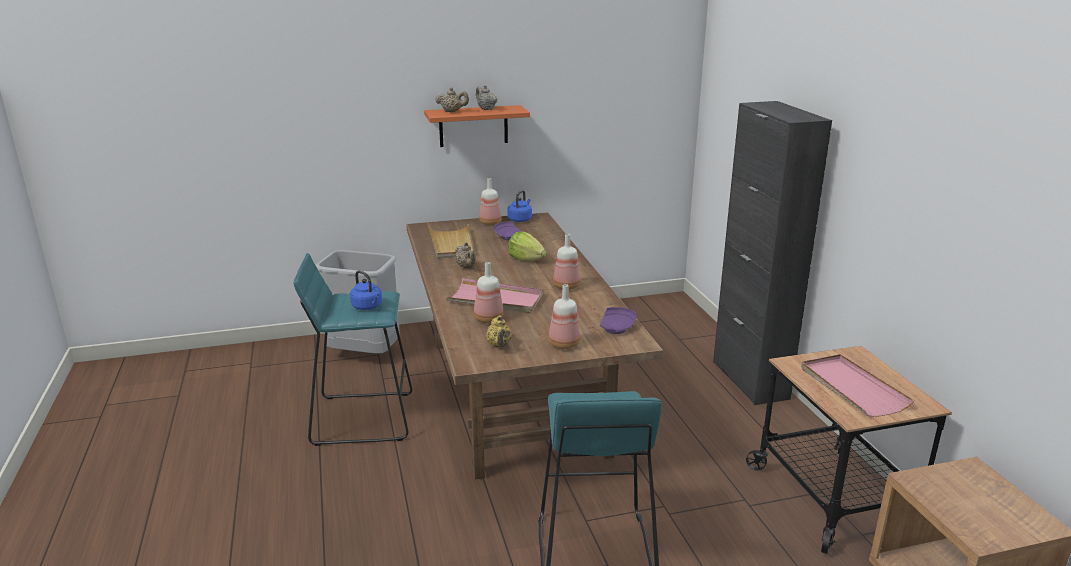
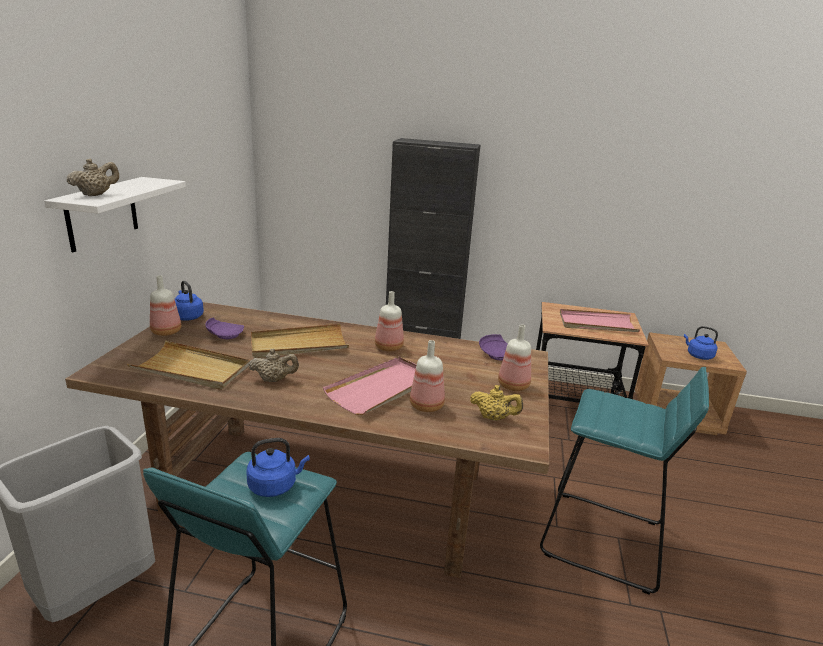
camera: 65 degrees left, 0 degrees up
(473, 126) = (102, 213): orange shelf -> white shelf
(486, 109) = (124, 186): beige teapot -> none
(526, 259) = (298, 344): lettuce -> beige tray
(960, 505) = (698, 355): none -> blue kettle

